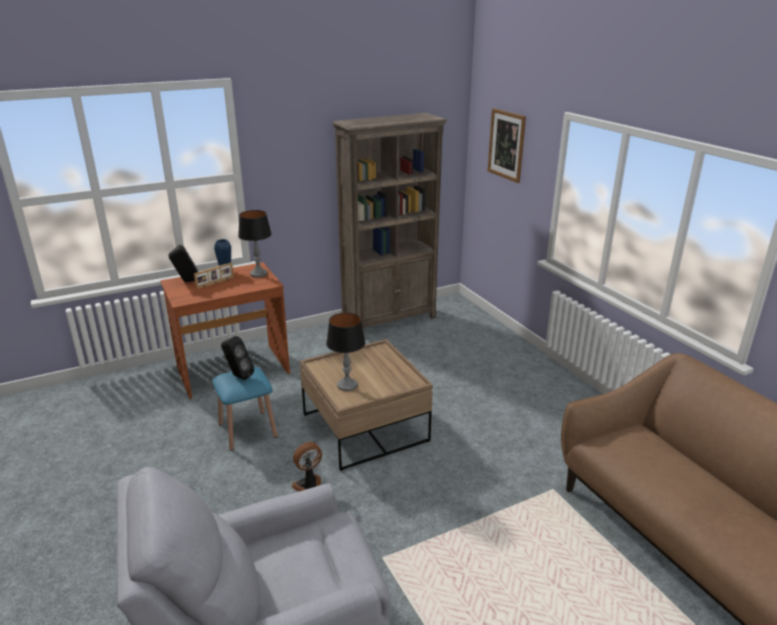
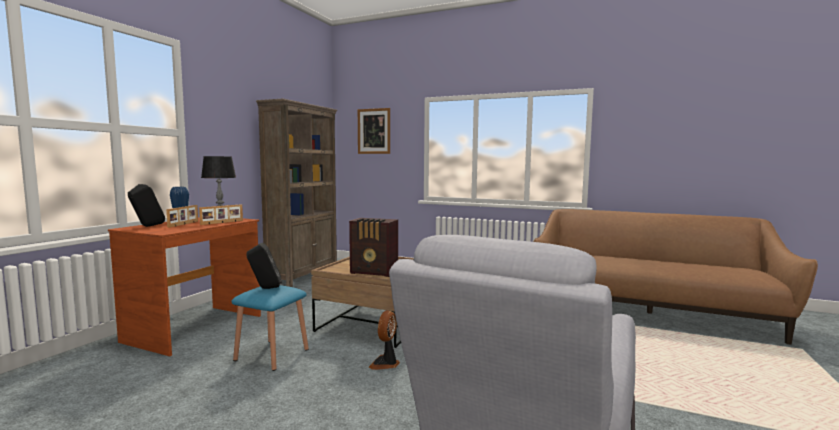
camera: 40 degrees left, 20 degrees down
(244, 287) = (222, 222): none -> picture frame
(347, 385) = (375, 272): table lamp -> radio

